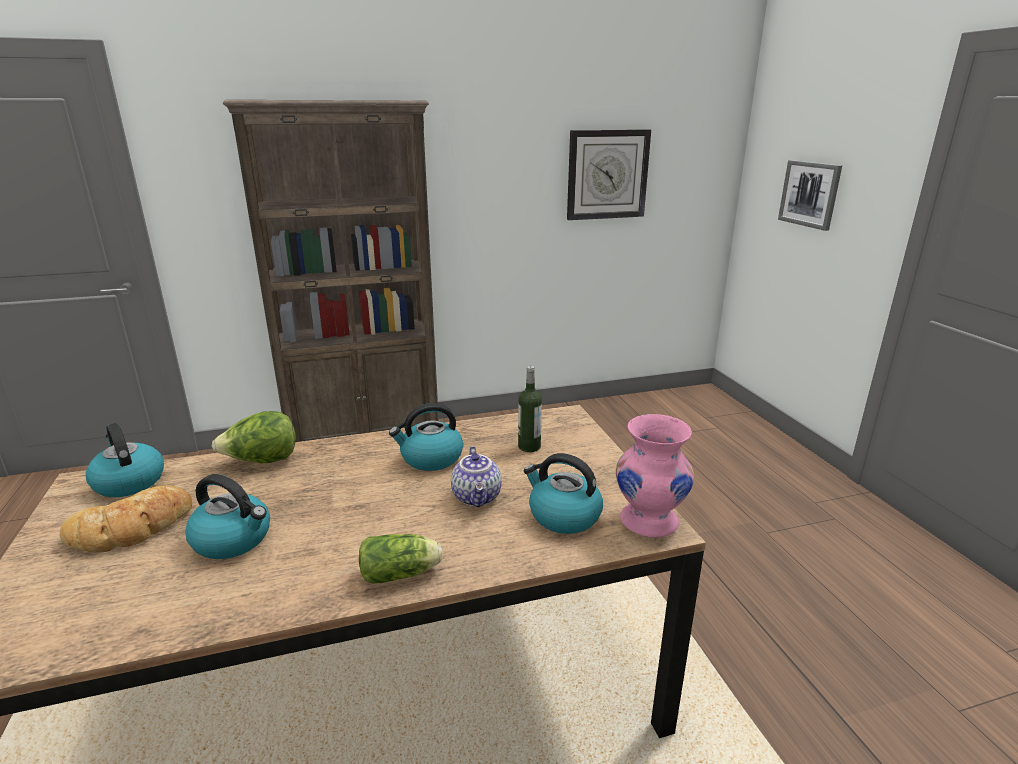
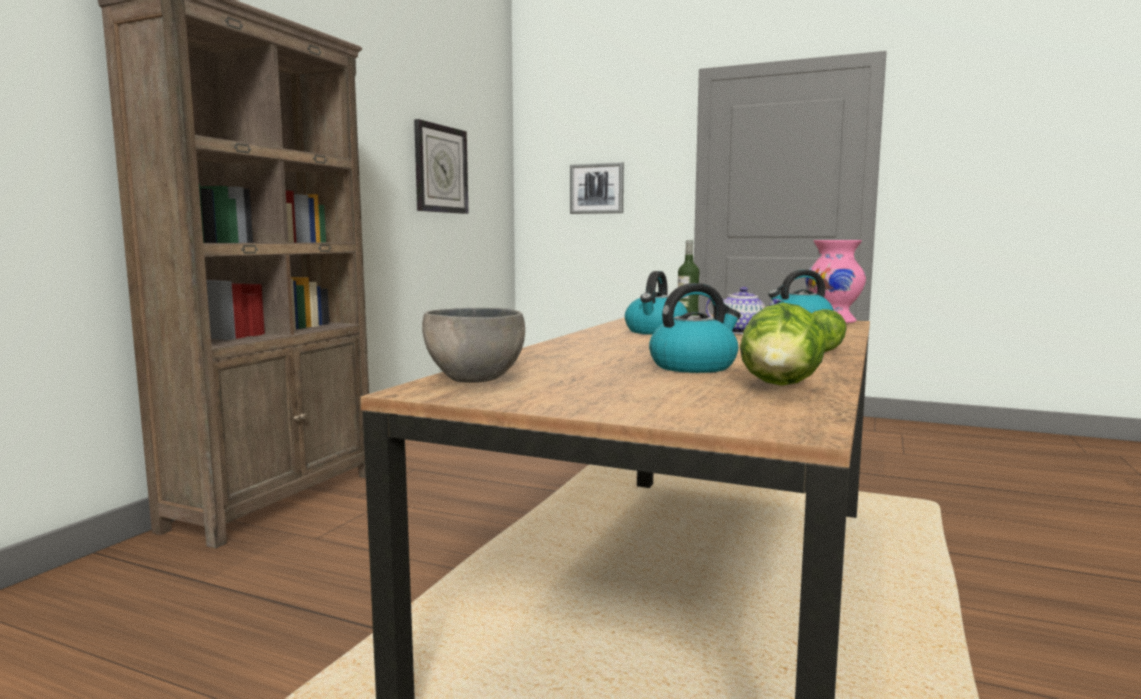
camera: 50 degrees left, 15 degrees down
(128, 482) = (475, 379): kettle -> grey bowl
(132, 528) = (600, 383): bread -> none
(262, 461) = (547, 352): lettuce -> lettuce (780, 387)

